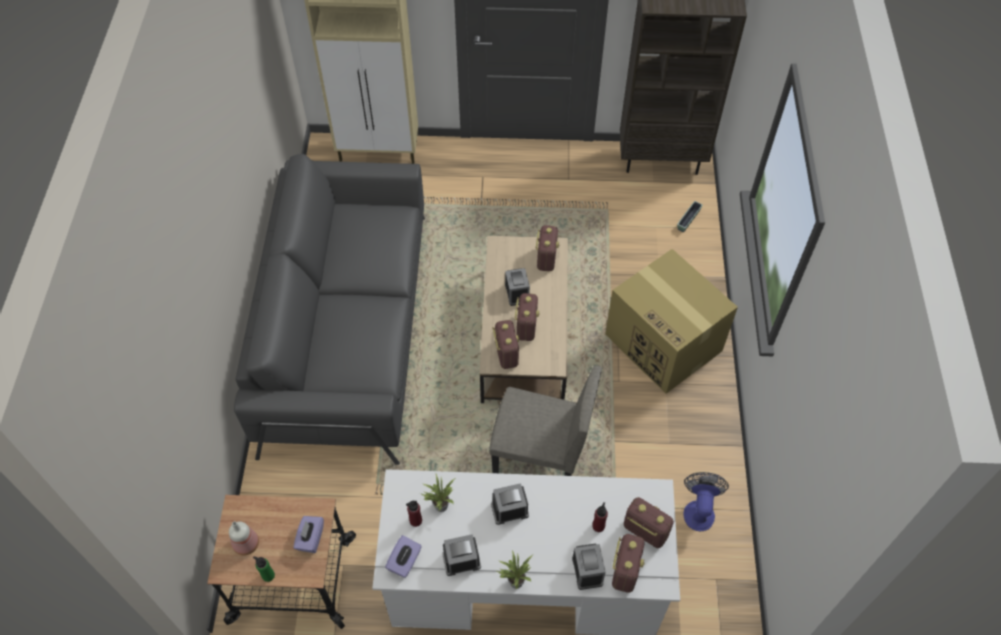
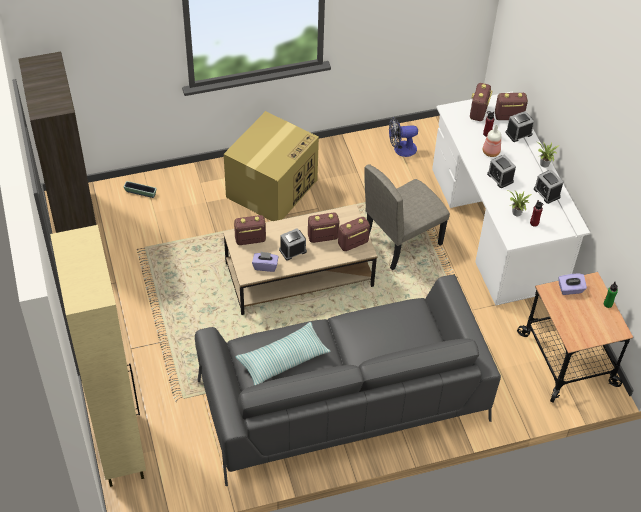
camera: 110 degrees left, 5 degrees down
(246, 543) = (594, 325): bottle -> bottle (490, 152)
(365, 236) = (283, 359): none -> pillow
(405, 562) = (564, 220): purple tissue box -> purple tissue box (265, 266)
(539, 456) = (402, 240): beige chair -> beige chair turned 120 degrees counterclockwise

